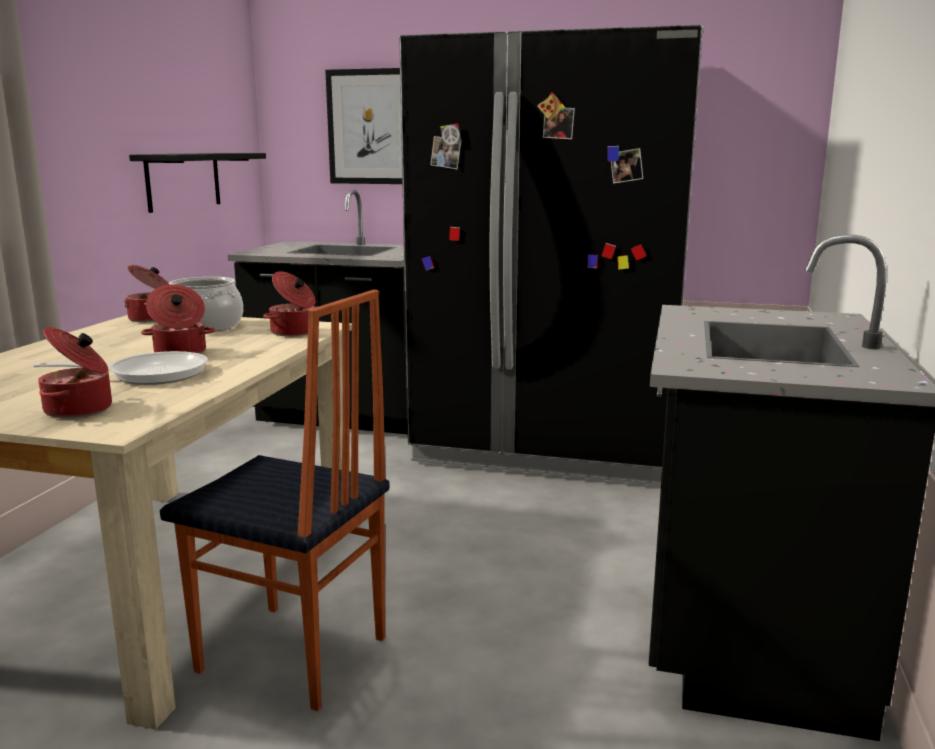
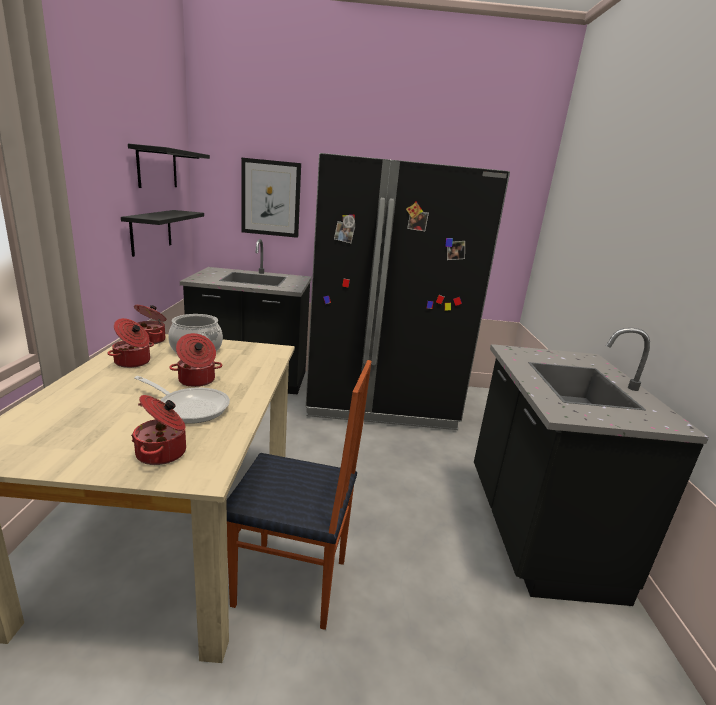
camera: 15 degrees left, 5 degrees up
(148, 375) = (189, 407): frying pan -> frying pan turned 60 degrees clockwise
(194, 91) = (157, 168): none -> black shelf
(294, 332) = (262, 356): cooking pot -> cooking pot (133, 362)

